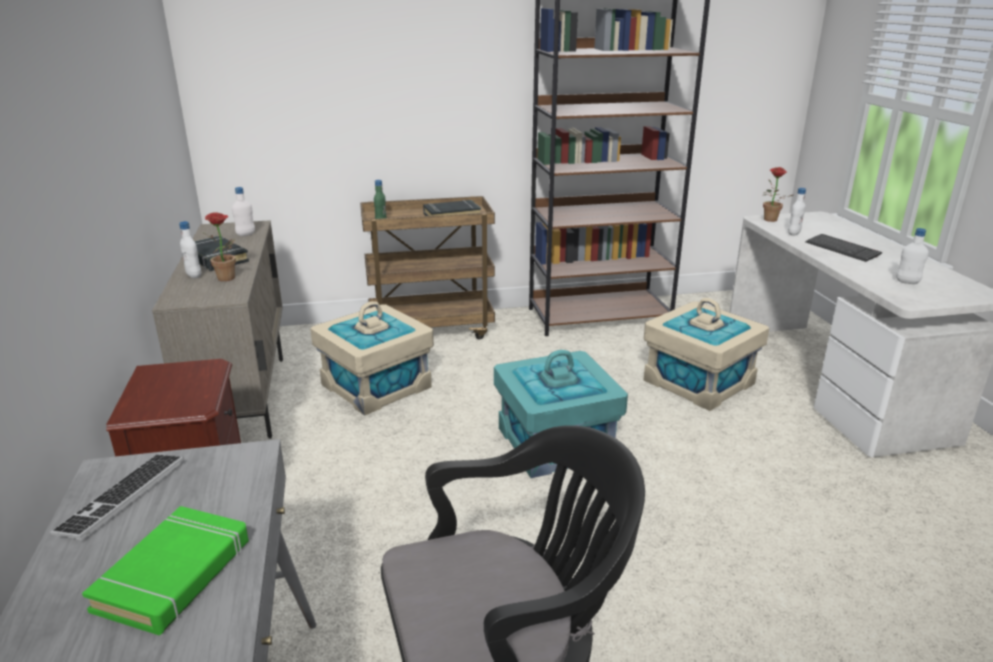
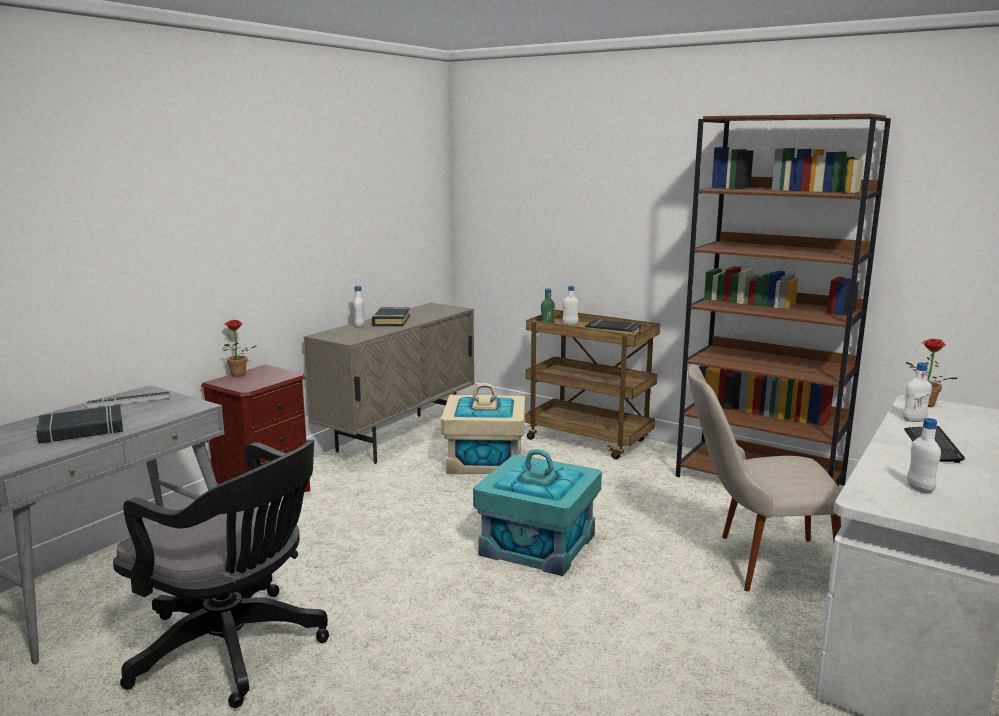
camera: 45 degrees right, 10 degrees down
(175, 575) = (81, 430): green book -> black book
(229, 279) = (371, 332): potted plant -> potted plant (238, 375)
(246, 234) = (438, 313): white bottle -> white bottle (570, 324)
(698, 382) = (755, 563): beige storage box -> beige chair

